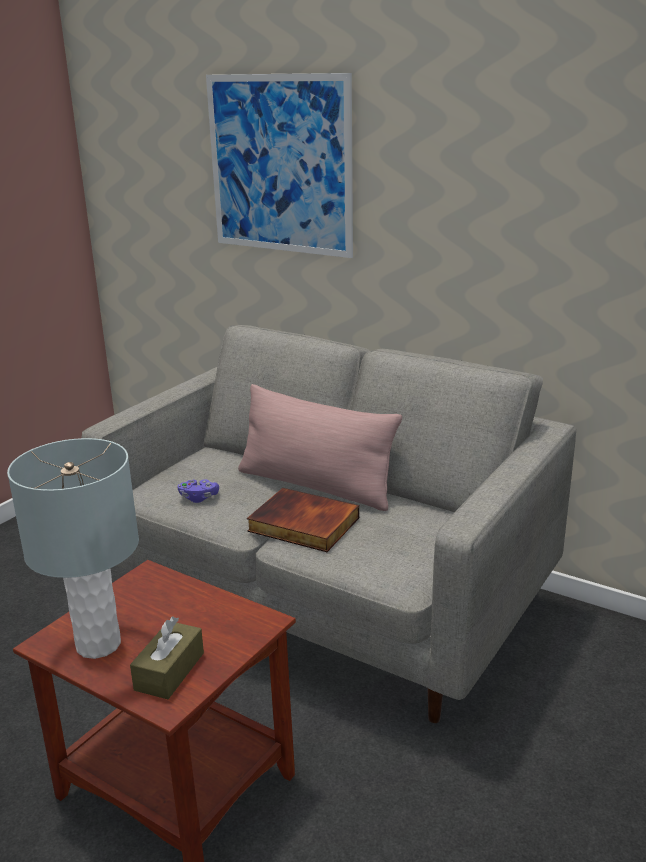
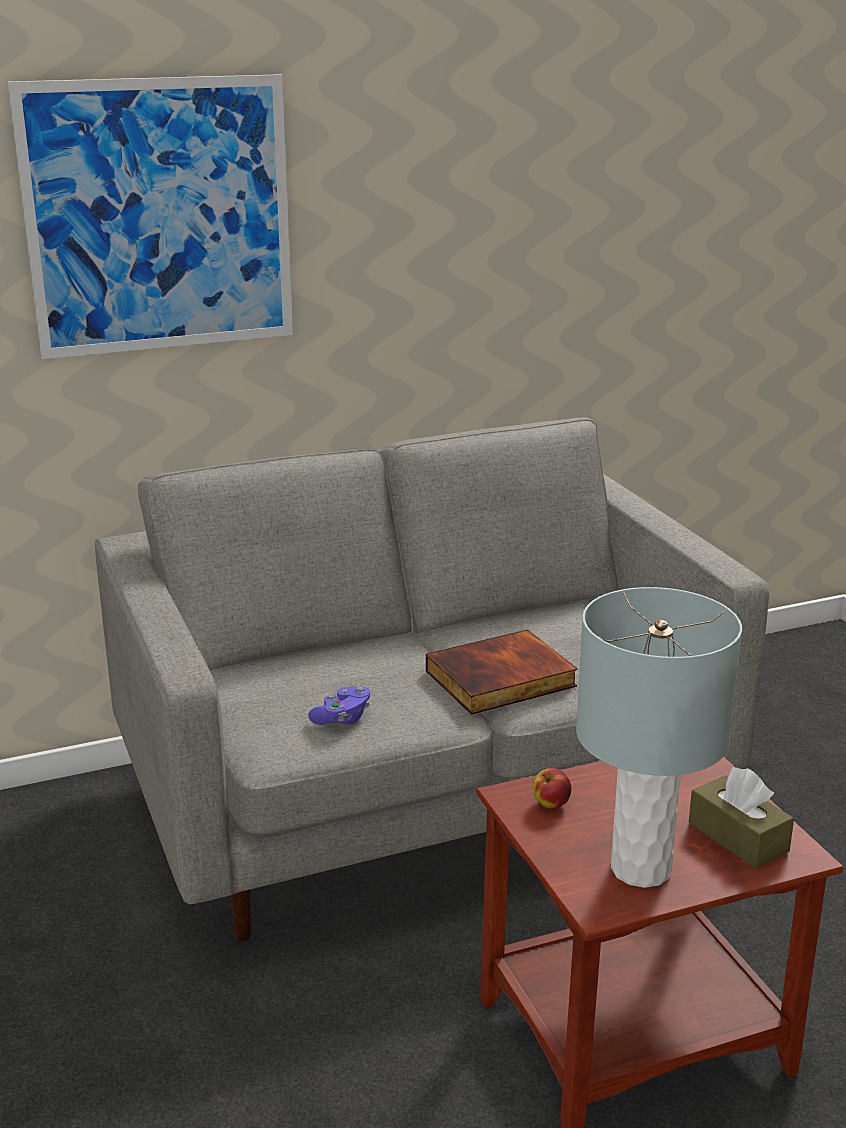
camera: 55 degrees left, 0 degrees up
(149, 589) = (551, 804): none -> apple
(315, 486) = (419, 643): pink pillow -> none

